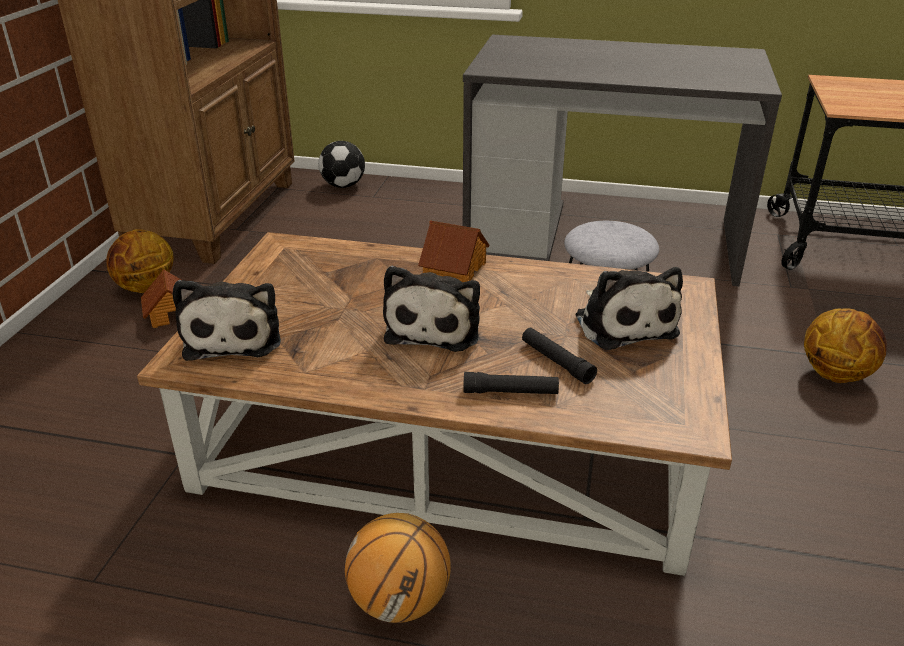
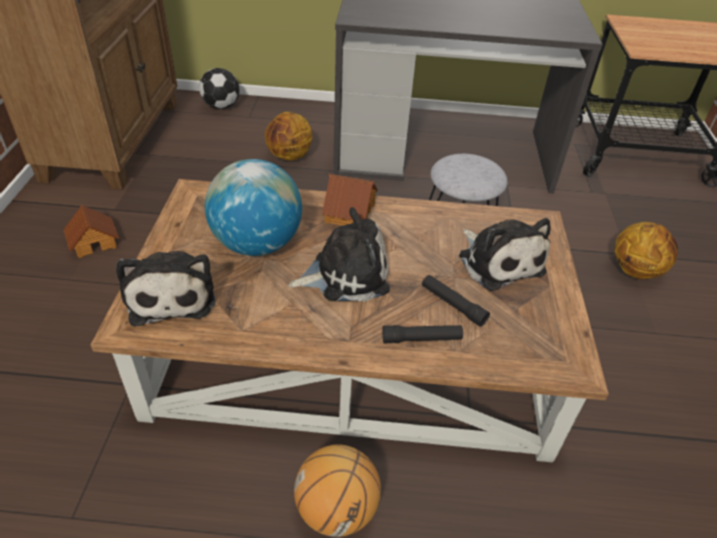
camera: 10 degrees left, 10 degrees up
(146, 288) = (65, 217): basketball -> basketball (289, 156)
(340, 294) = (257, 244): none -> globe
(435, 327) = (345, 274): plush toy -> plush toy turned 105 degrees counterclockwise

